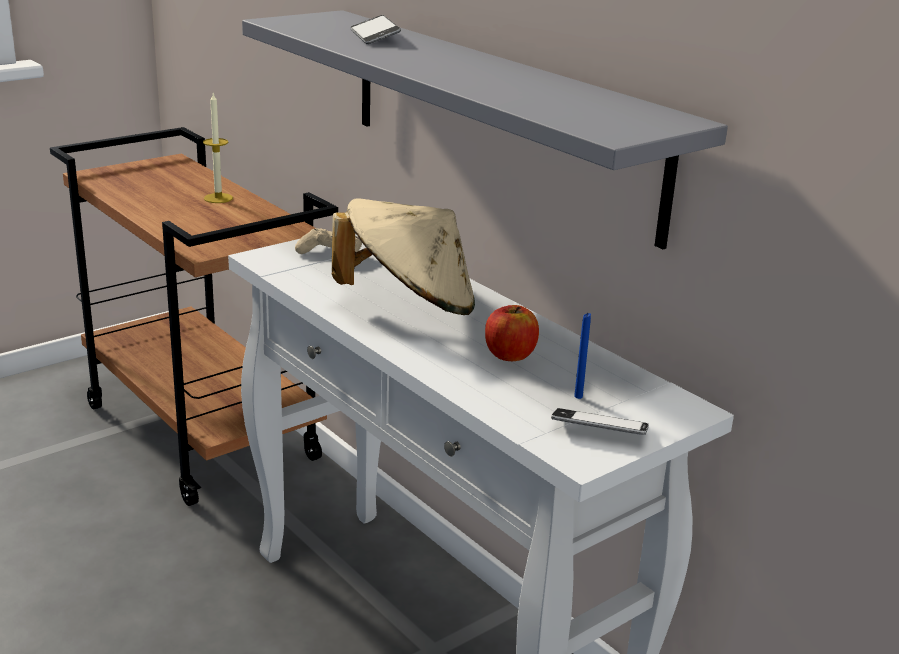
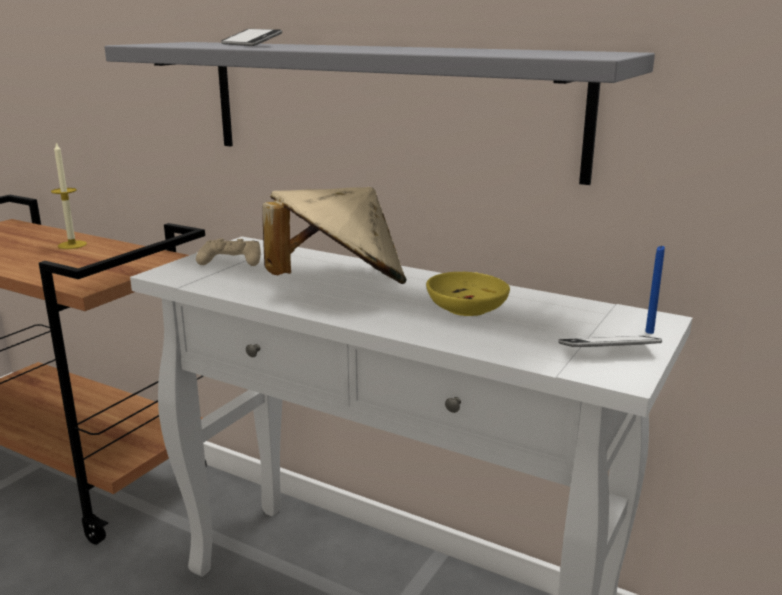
camera: 20 degrees left, 5 degrees down
(510, 355) = (467, 308): apple -> yellow bowl
(578, 396) = (559, 328): blue candle -> blue candle (649, 332)

